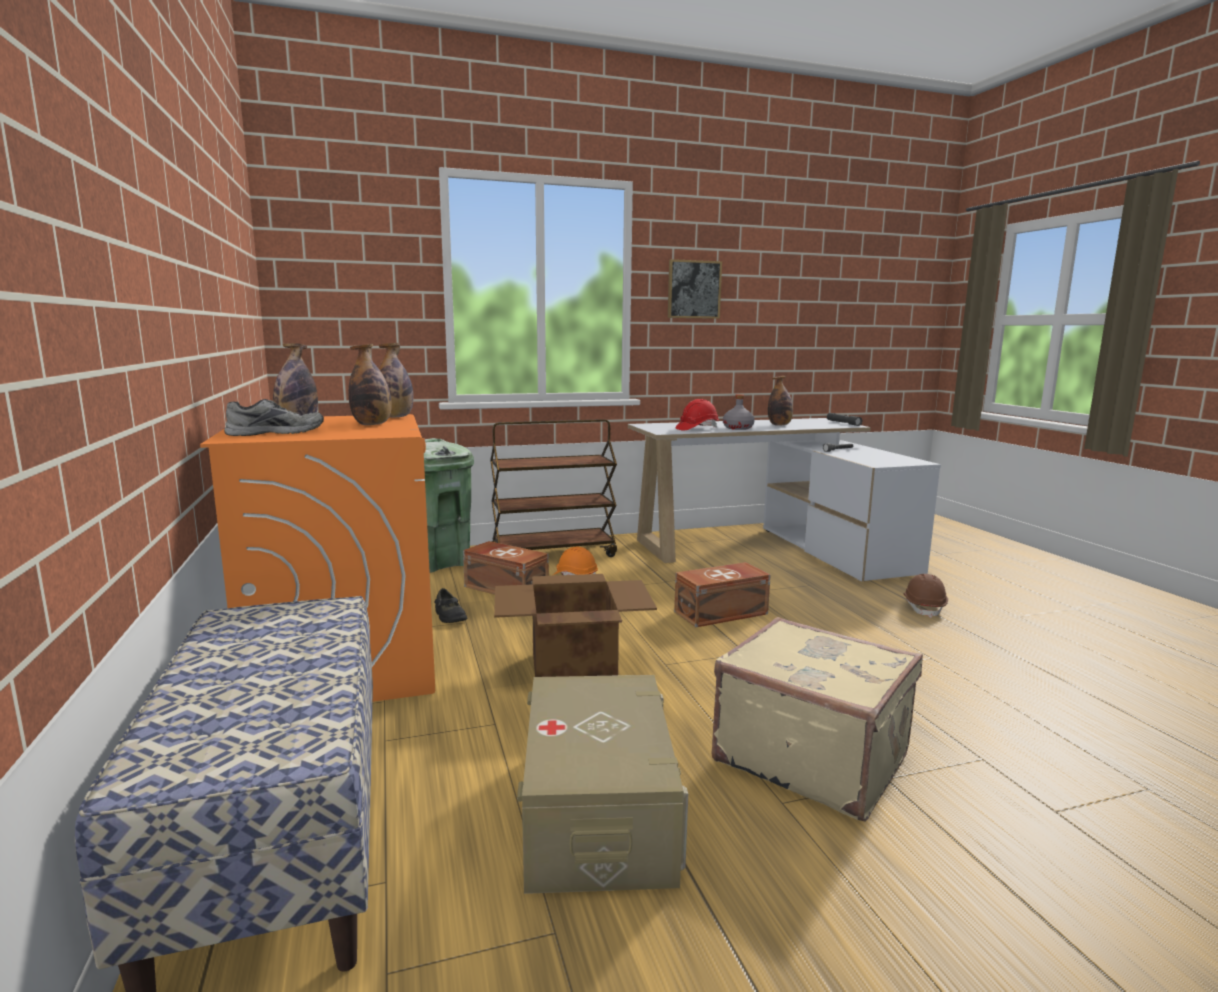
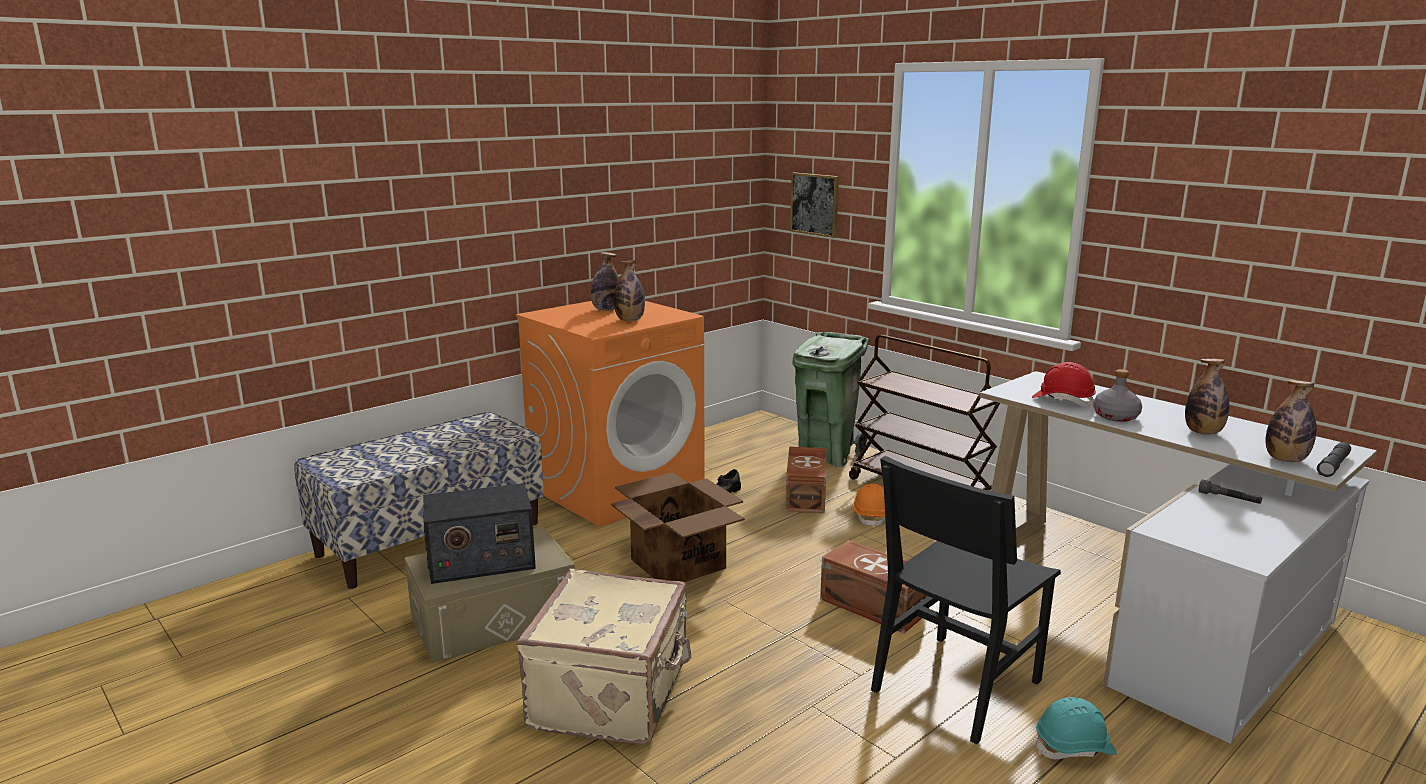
camera: 65 degrees right, 5 degrees up
(276, 432) = (570, 314): grey shoe -> none
(395, 417) = (674, 316): bottle -> bottle (1285, 460)
(597, 731) = (480, 561): none -> radio
(694, 289) = (1179, 206): picture -> picture (815, 204)
(844, 617) = (956, 685): none -> black chair
(924, 607) = (1074, 748): brown hard hat -> turquoise hard hat

